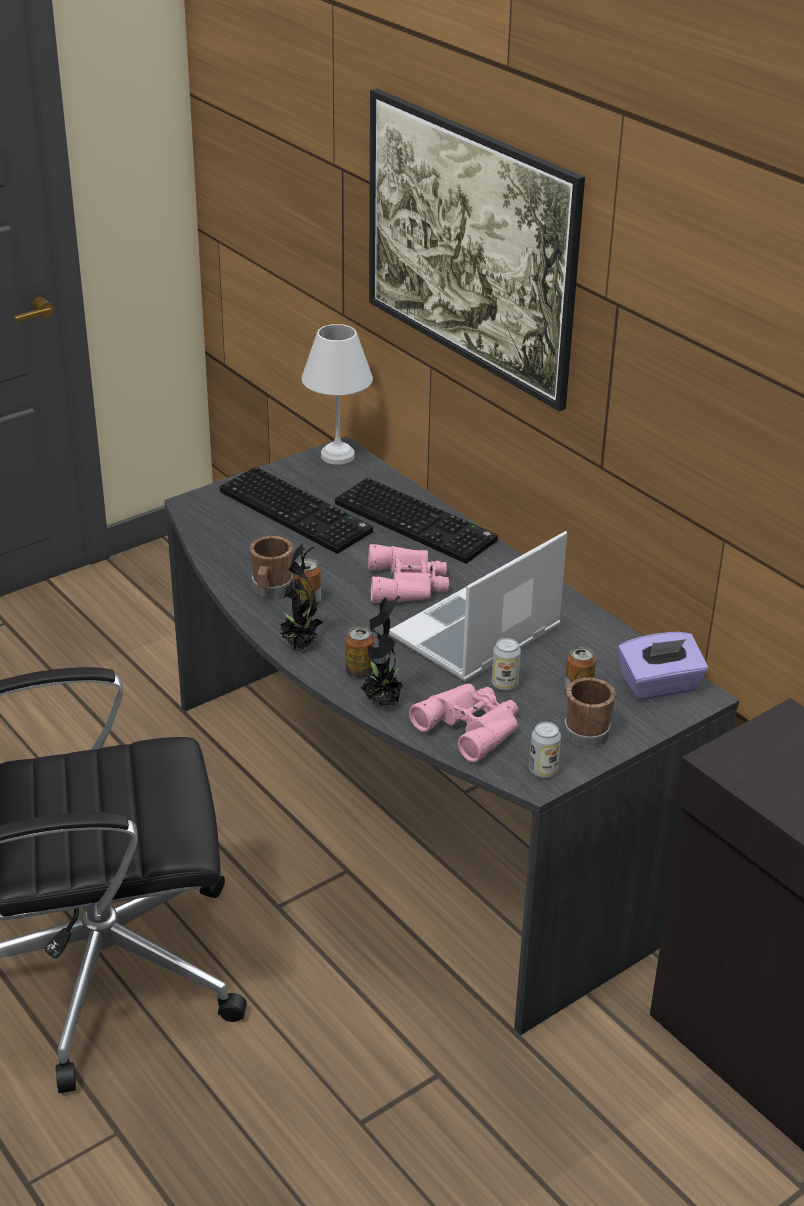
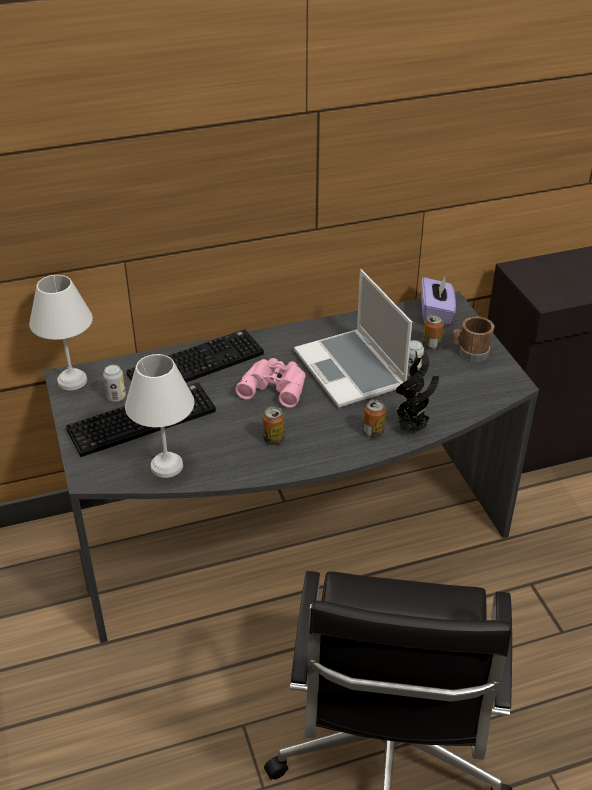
camera: 70 degrees left, 5 degrees up
(230, 543) = (165, 465): none -> white table lamp
(270, 589) = (246, 456): brown mug -> none
(300, 645) = (328, 455): potted plant -> none
(467, 299) = (166, 185): picture -> none
(472, 726) = (451, 396): pink binoculars -> none
(543, 770) = (505, 379): can -> can (116, 397)

